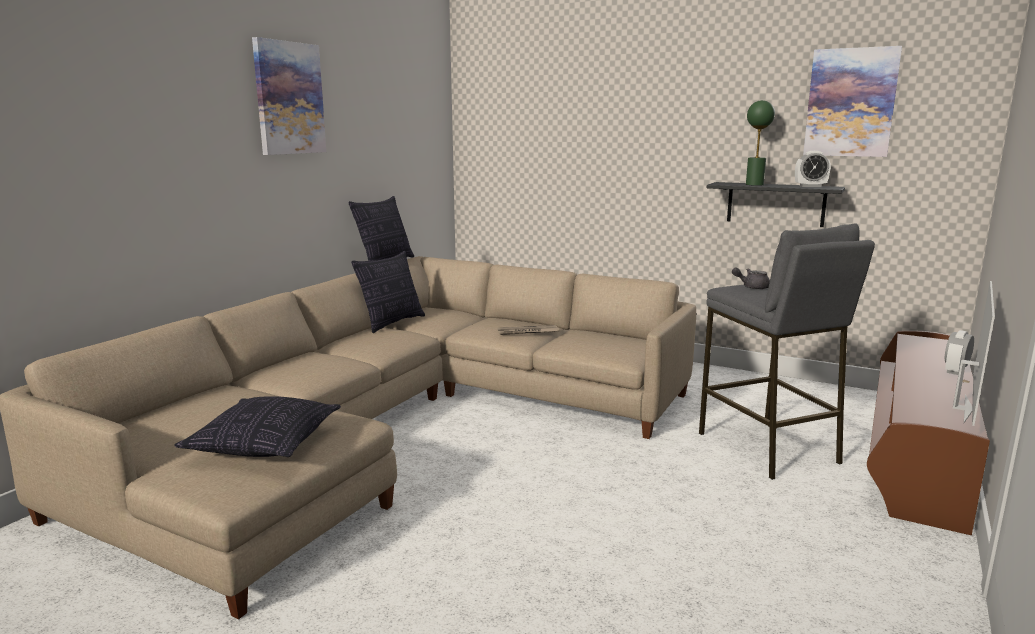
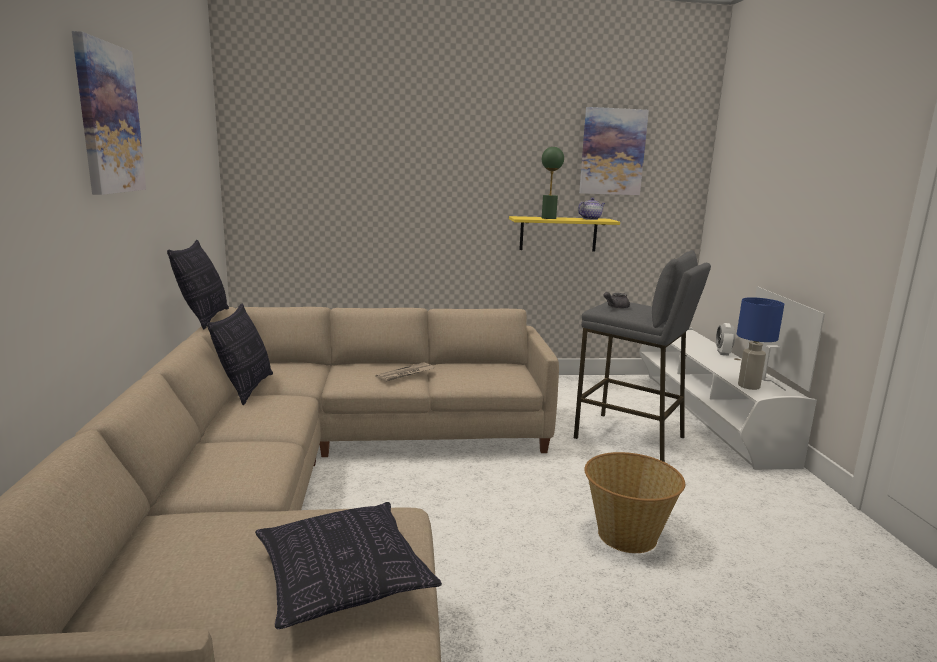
camera: 35 degrees left, 0 degrees up
(628, 523) = (627, 535): none -> basket
(775, 204) = (558, 234): black shelf -> yellow shelf
(810, 186) = (590, 219): alarm clock -> teapot
(913, 409) = (749, 386): none -> blue table lamp
(913, 450) = (706, 416): brown tv stand -> white tv stand

